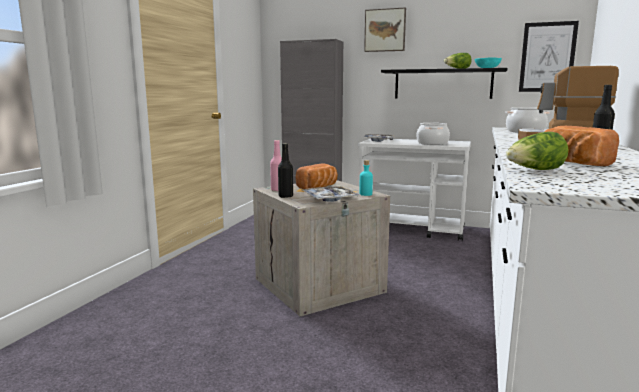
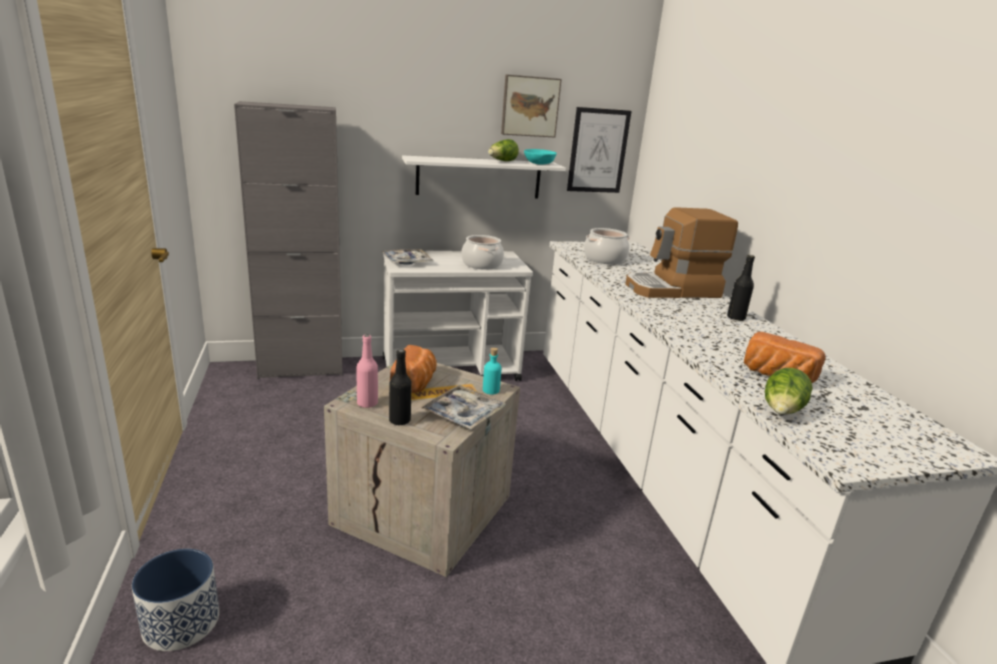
camera: 35 degrees left, 10 degrees up
(145, 295) = (180, 622): none -> planter
(385, 30) = (399, 96): picture -> picture (530, 106)
(442, 84) = (479, 178): black shelf -> white shelf

